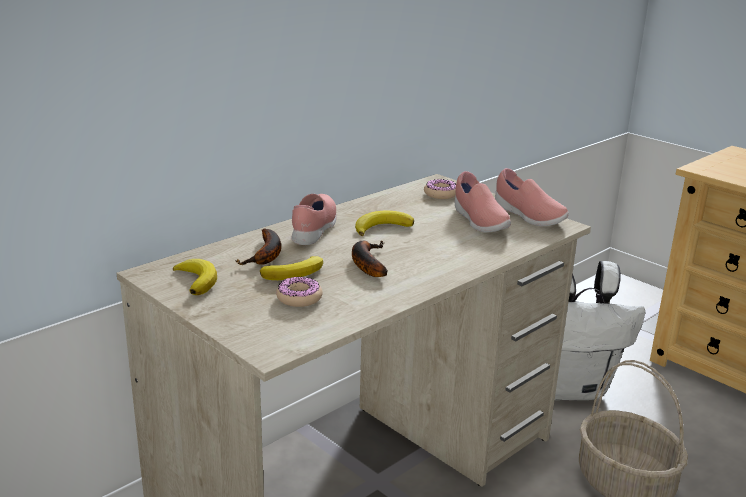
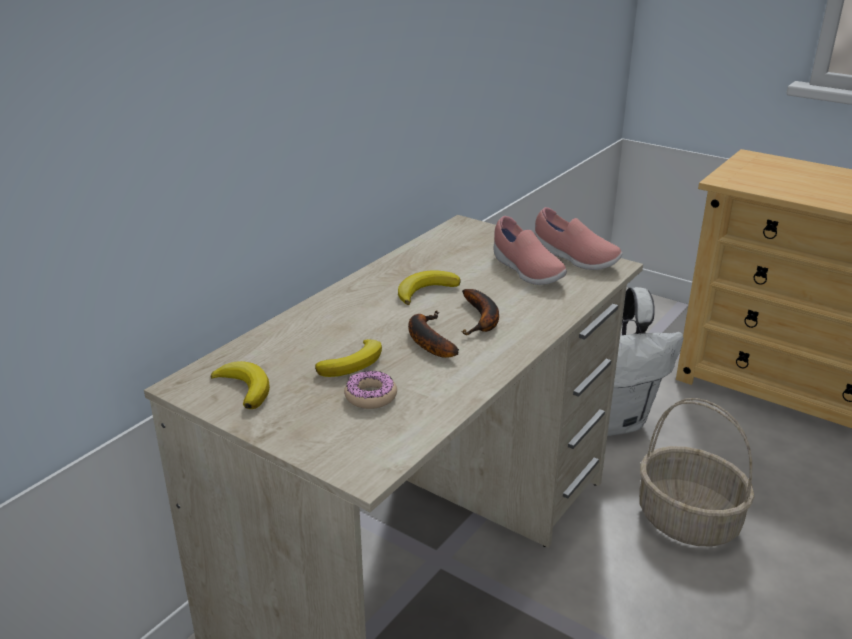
camera: 10 degrees left, 5 degrees up
(266, 255) = (311, 344): banana -> banana (482, 319)
(315, 230) = (353, 303): pink shoe -> none
(440, 194) = (472, 241): donut -> none

